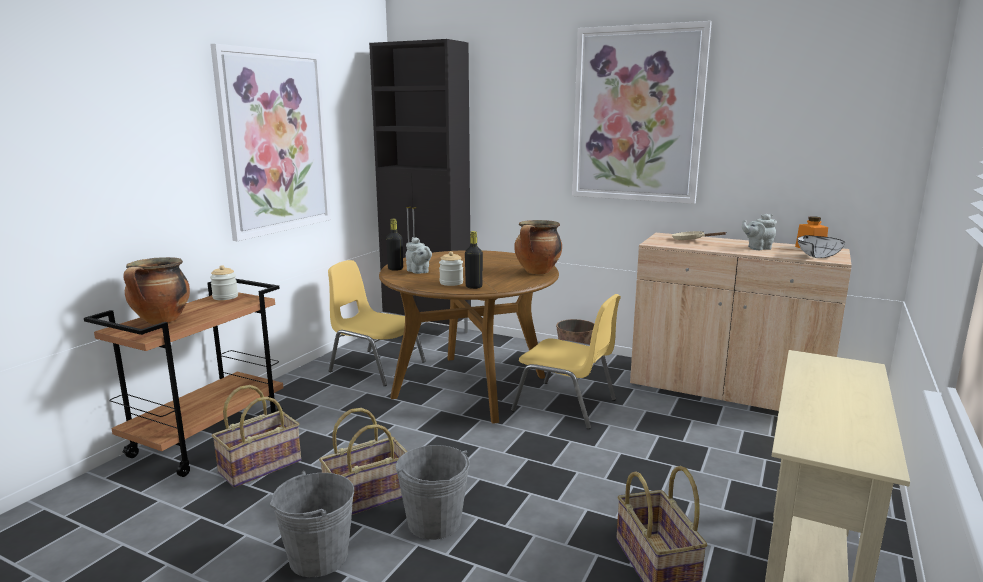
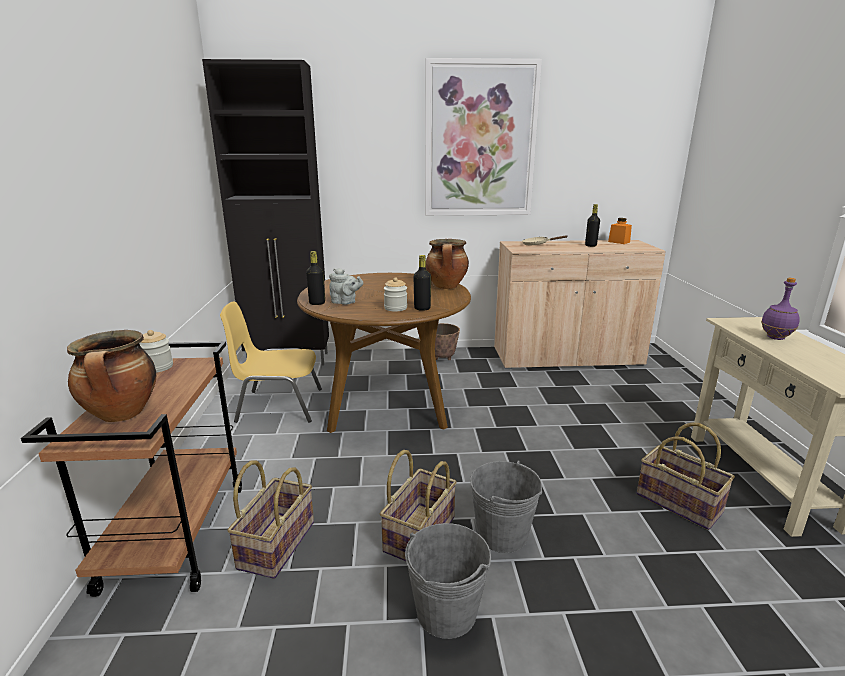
camera: 30 degrees left, 5 degrees up
(275, 142) = (146, 174): picture -> none
(566, 405) = (480, 398): yellow chair -> none
(757, 248) = (590, 245): grey teapot -> black bottle
(814, 256) = (634, 247): white bowl -> none
(833, 386) = (775, 338): none -> purple bottle

